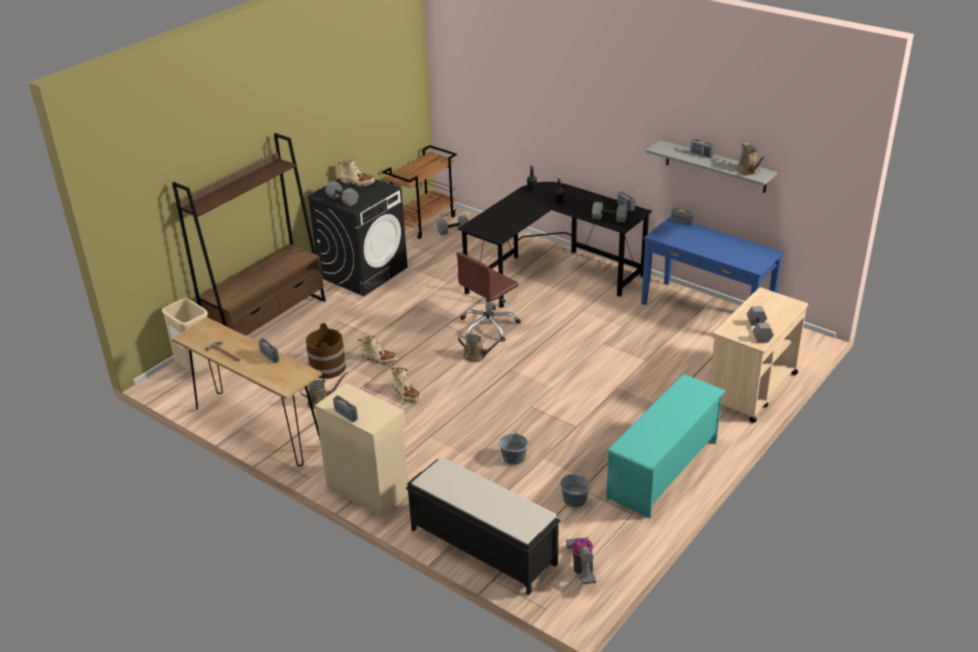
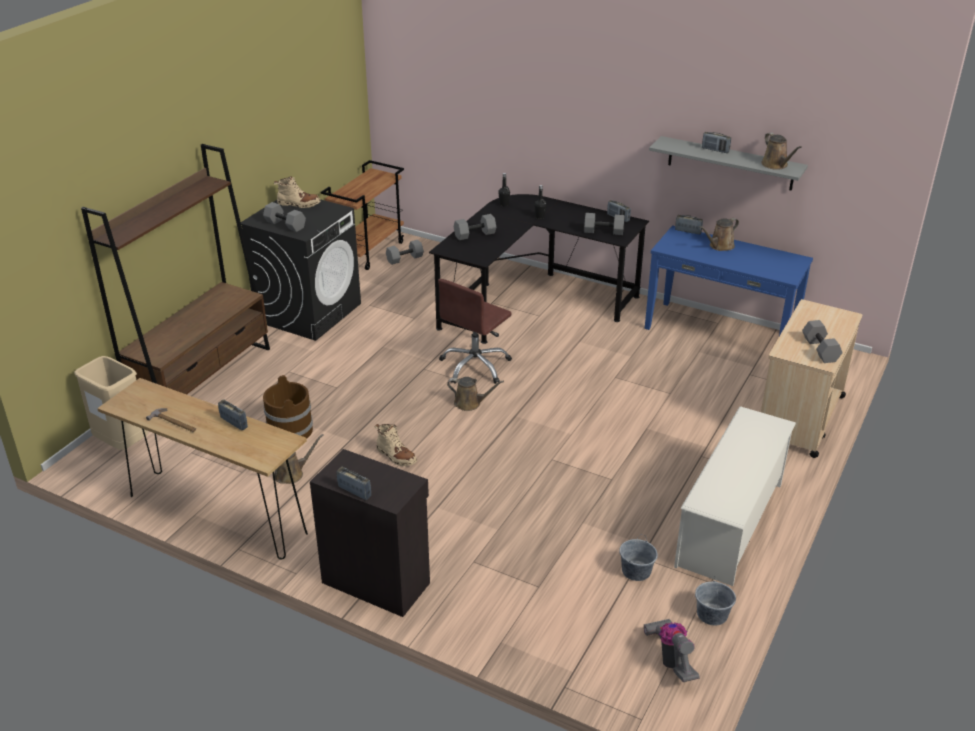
camera: 10 degrees left, 0 degrees up
(368, 489) = (376, 581): beige cabinet -> black cabinet
(379, 359) = (352, 415): beige boot -> none
(482, 546) = (539, 643): black bench -> none
(499, 216) = (474, 235): none -> grey dumbbell
(513, 457) = (547, 524): grey bucket -> grey bucket (712, 614)
(663, 470) = (730, 524): turquoise shoe rack -> white shoe rack
(705, 237) = (719, 246): none -> brown watering can

